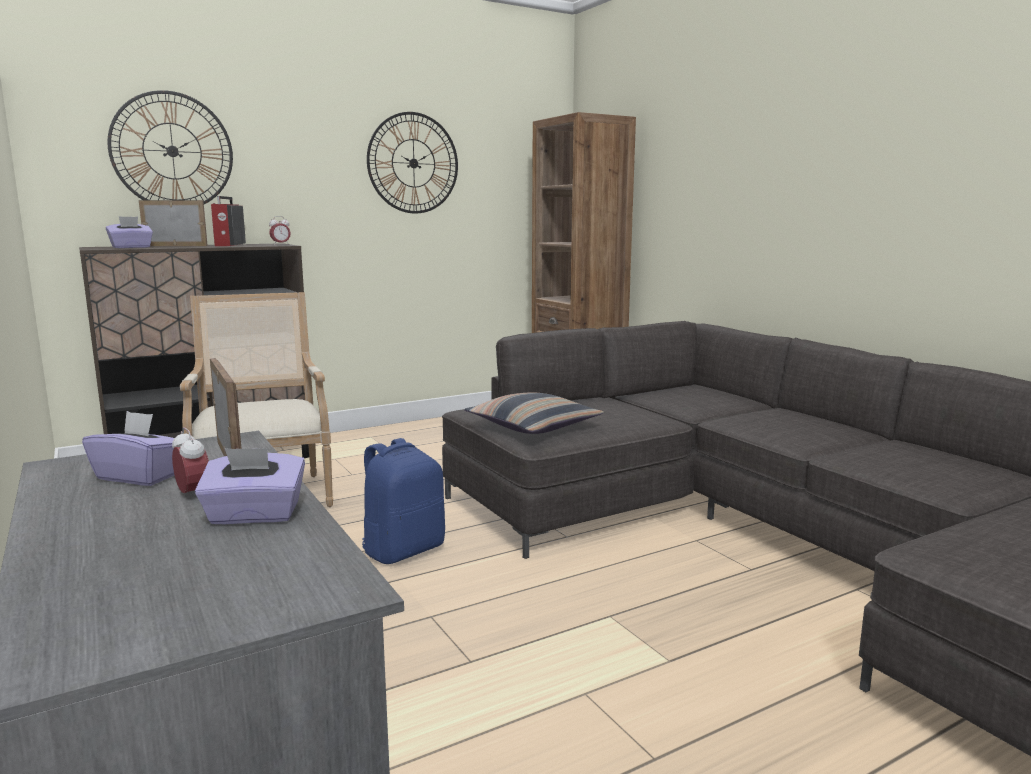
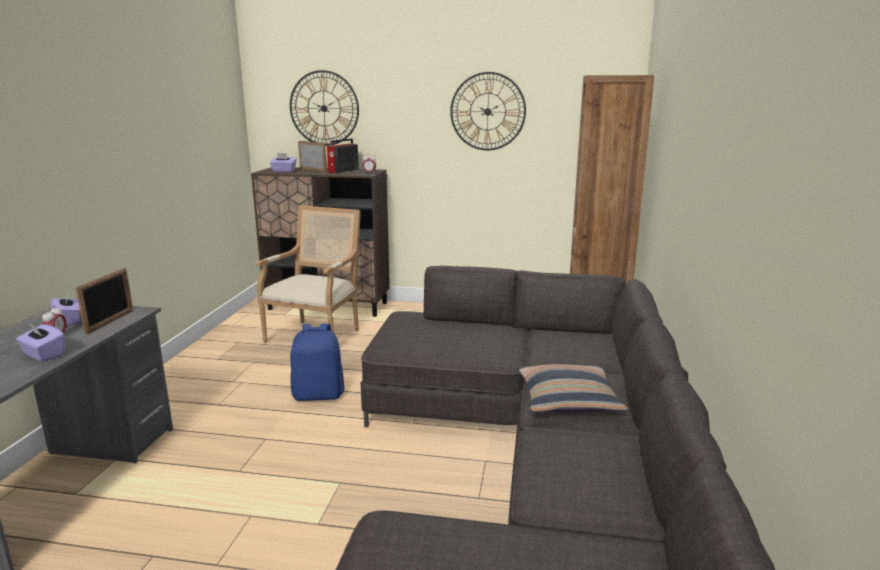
camera: 40 degrees right, 5 degrees up
(533, 426) = (406, 337): pillow -> pillow (568, 400)

